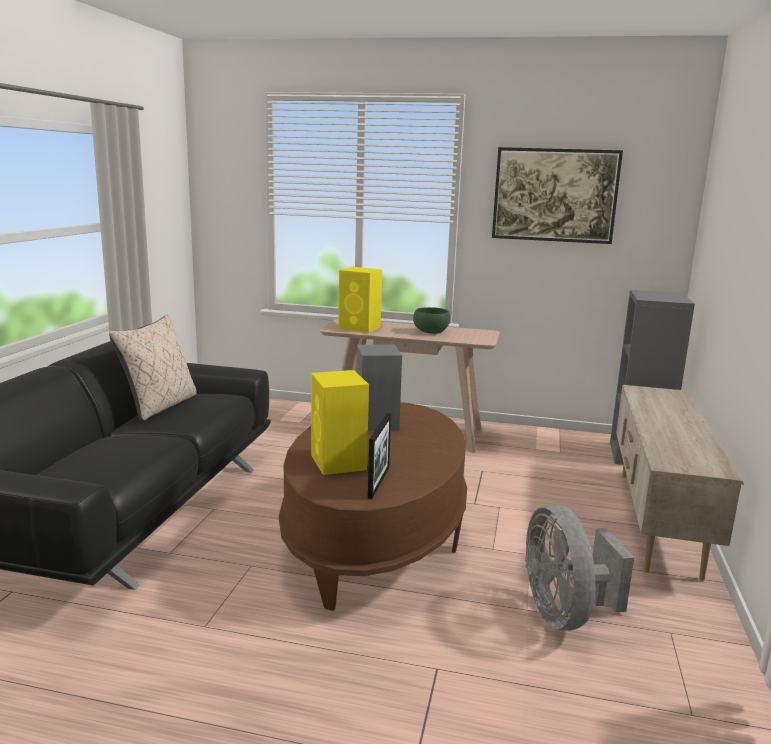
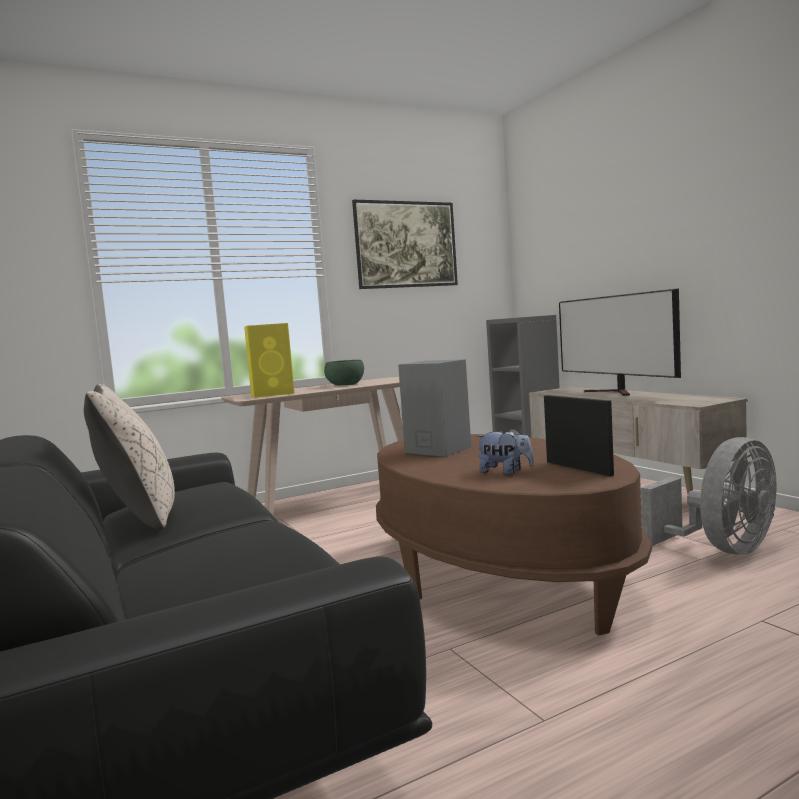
camera: 40 degrees left, 10 degrees down
(338, 463) = (505, 472): yellow speaker -> plush toy
(564, 614) = (722, 549): grey fan -> grey fan turned 75 degrees counterclockwise
(678, 417) = (616, 392): none -> television

